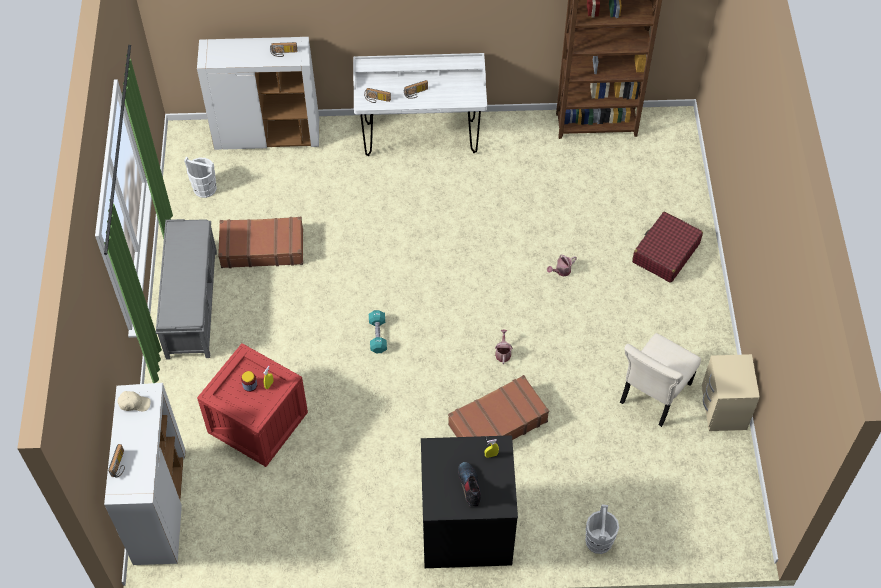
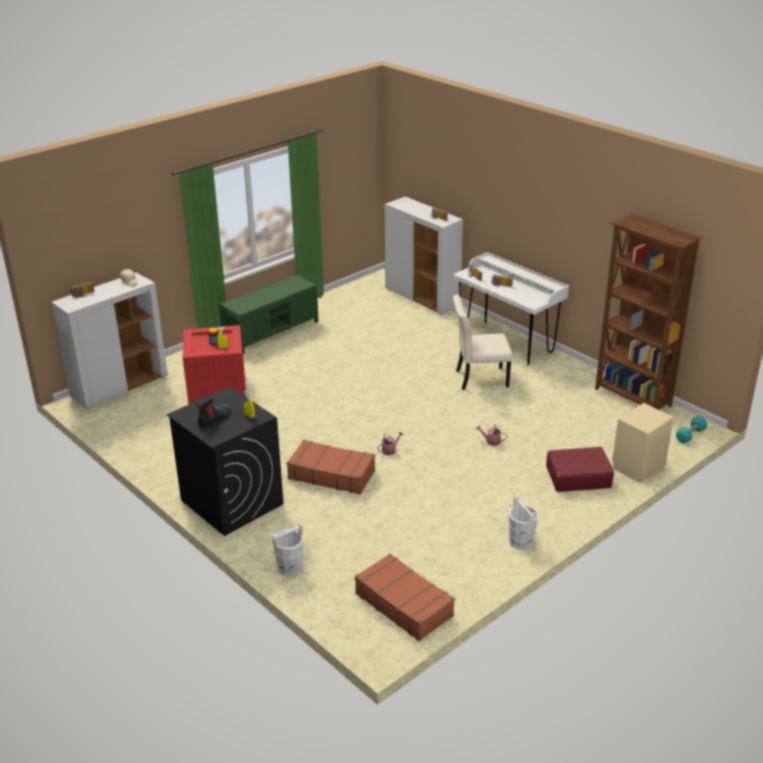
camera: 50 degrees right, 25 degrees down
(191, 303) = (272, 331): grey bench -> green bench
(205, 188) = (355, 298): white bucket -> white bucket (521, 541)
(262, 248) = (341, 333): brown suitcase -> brown suitcase (404, 604)
(378, 335) = (336, 398): turquoise dumbbell -> turquoise dumbbell (690, 435)
(653, 395) = (448, 531): beige chair -> beige chair (479, 378)
(723, 409) = (484, 572): beige nightstand -> beige nightstand (638, 466)

